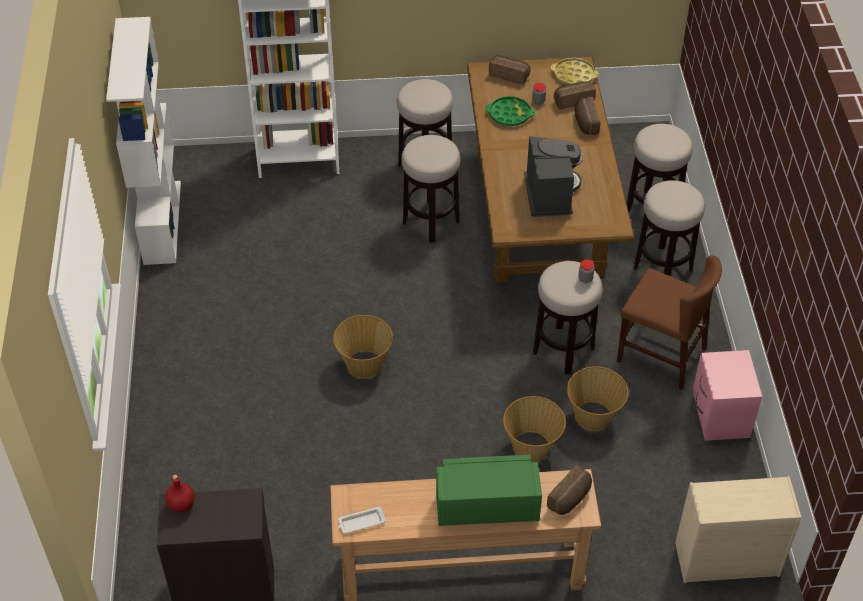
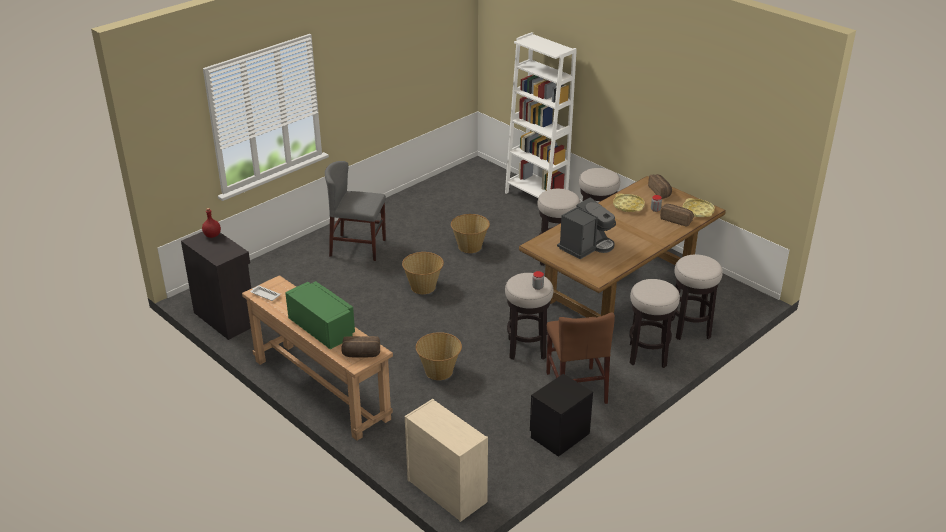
camera: 50 degrees right, 15 degrees down
(161, 222) = (434, 183): white bookcase -> none
(217, 373) = (358, 247): none -> grey chair
(509, 114) = (628, 206): green tray -> yellow tray
(585, 123) = (664, 232): bread -> none
(593, 416) = (491, 384): basket -> basket (470, 247)
(719, 416) = (558, 435): pink nightstand -> black nightstand

